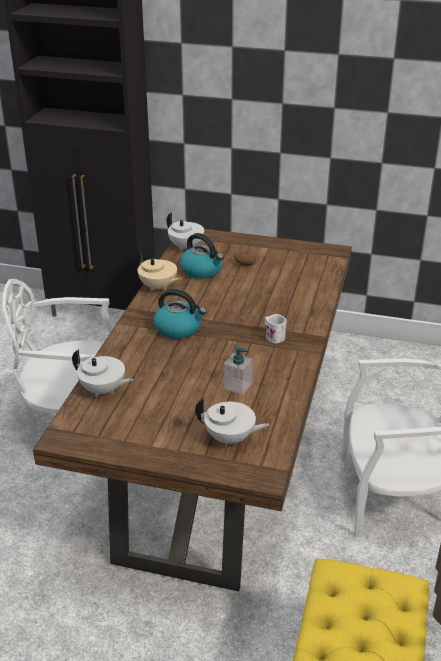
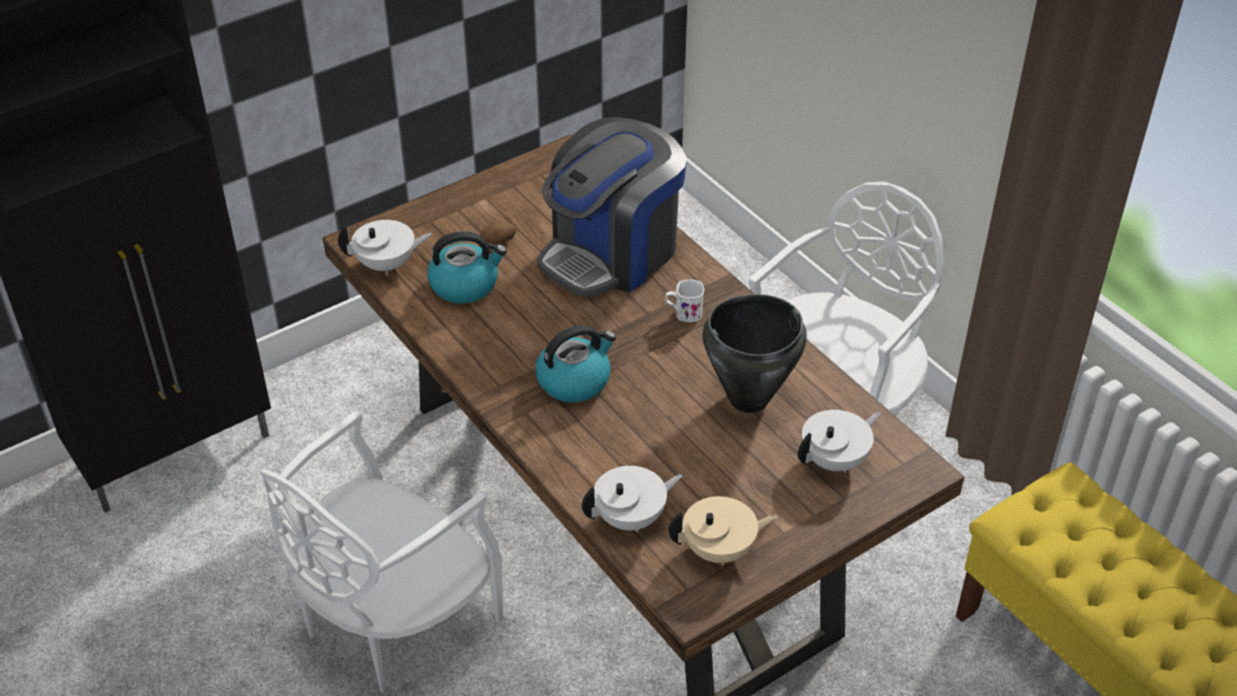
camera: 50 degrees left, 10 degrees up
(158, 287) = (455, 345): beige teapot -> beige teapot (720, 550)
(238, 386) = (747, 398): soap dispenser -> black cooking pot
(285, 296) = (612, 253): none -> coffee machine

